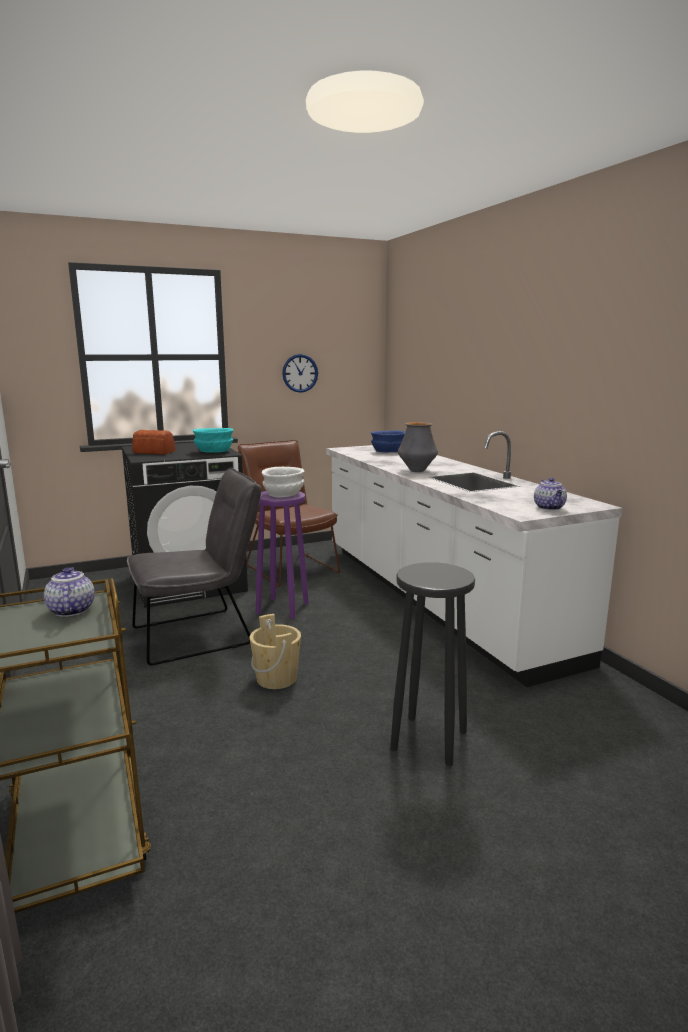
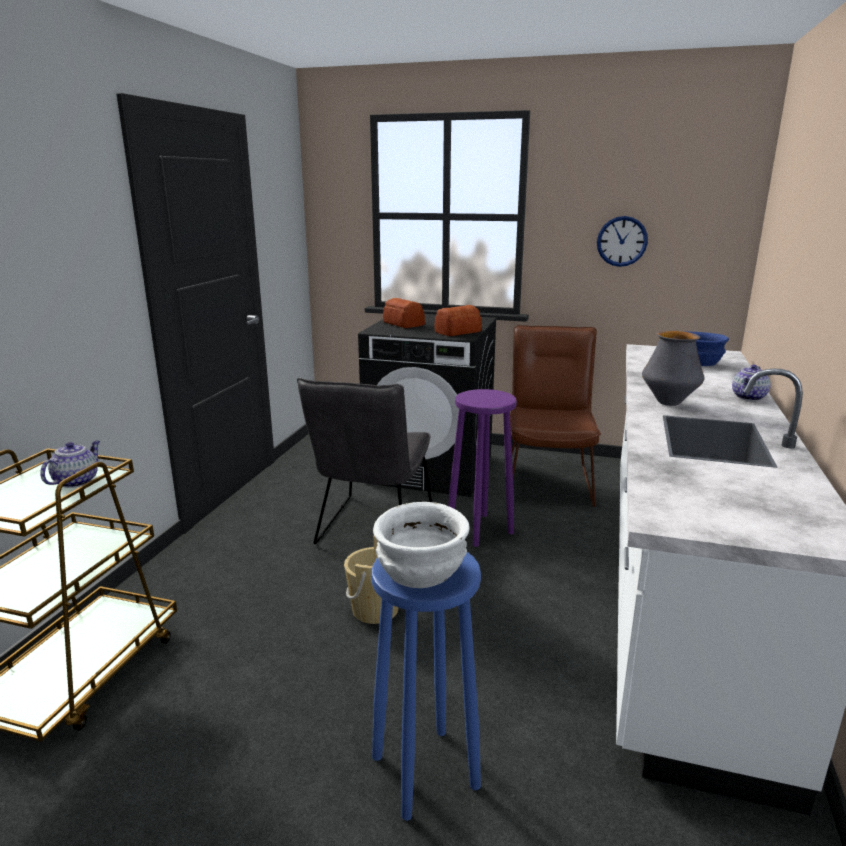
camera: 40 degrees right, 5 degrees up
(200, 634) = (372, 530): grey chair -> grey chair turned 90 degrees clockwise
(213, 451) = (456, 332): turquoise bowl -> bread
(284, 494) = (490, 398): white bowl -> white bowl (421, 572)
(428, 739) = (424, 770): black stool -> blue stool
(549, 508) = (735, 522): teapot -> teapot (749, 397)

